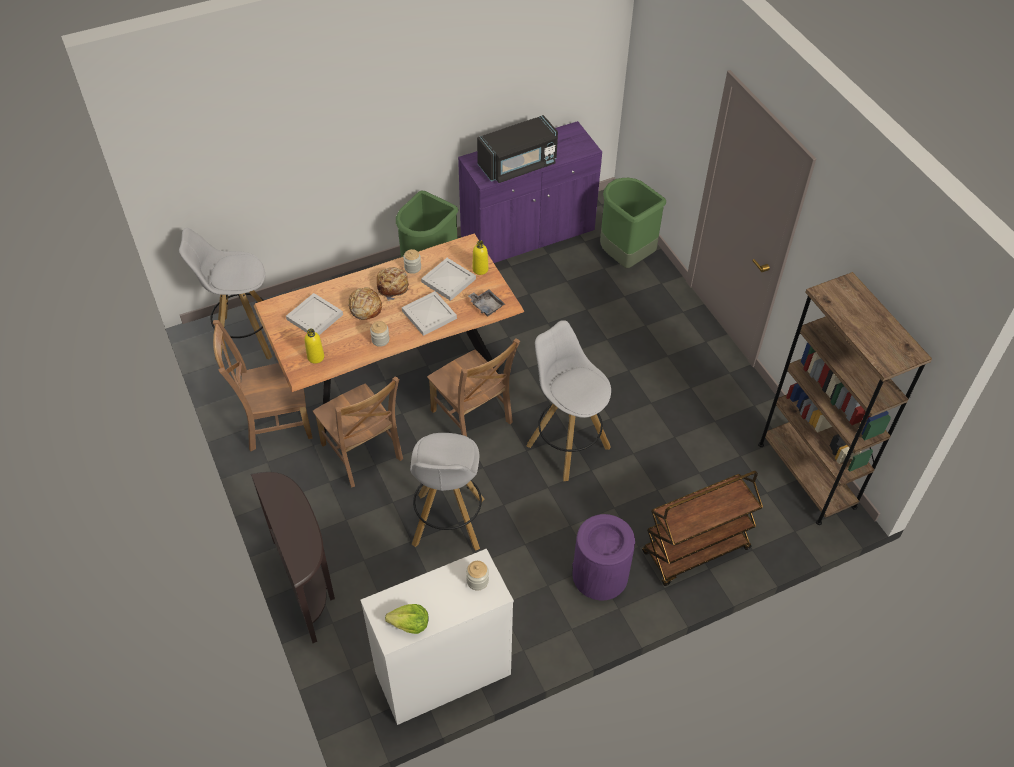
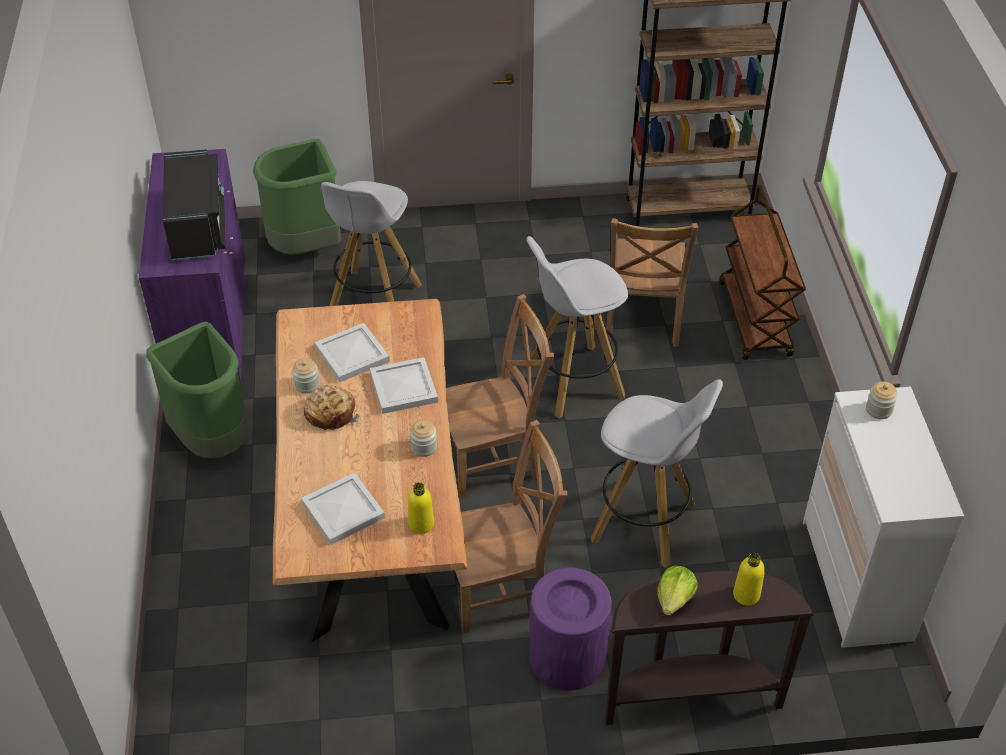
camera: 70 degrees left, 5 degrees down
(244, 338) = (211, 692): white stool -> white stool (374, 301)
(274, 422) = (398, 684): brown chair -> brown chair (642, 320)
(365, 307) = (355, 451): bread -> none
(410, 624) = (926, 482): lettuce -> lettuce (675, 598)
(480, 269) = (349, 319): yellow bottle -> yellow bottle (746, 594)
(486, 306) = (417, 329): grey tray -> none
(600, 575) = (762, 404): purple trash can -> purple trash can (568, 657)

